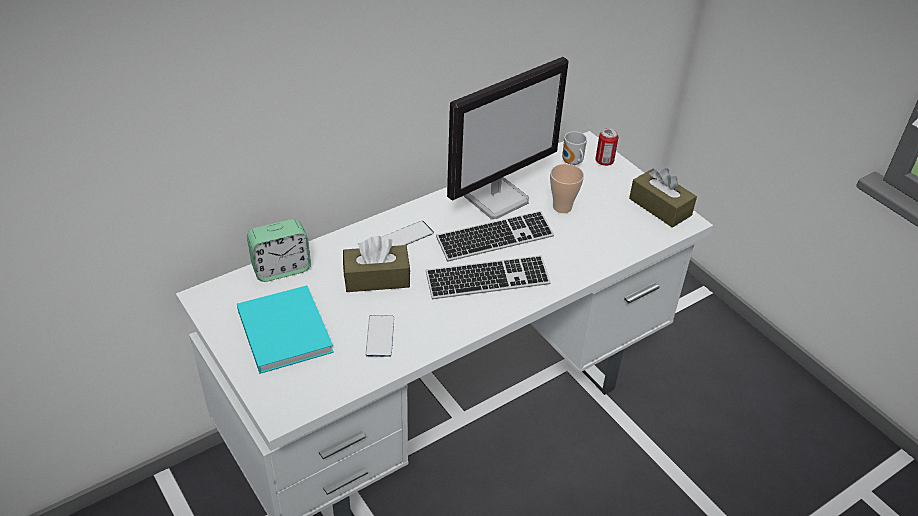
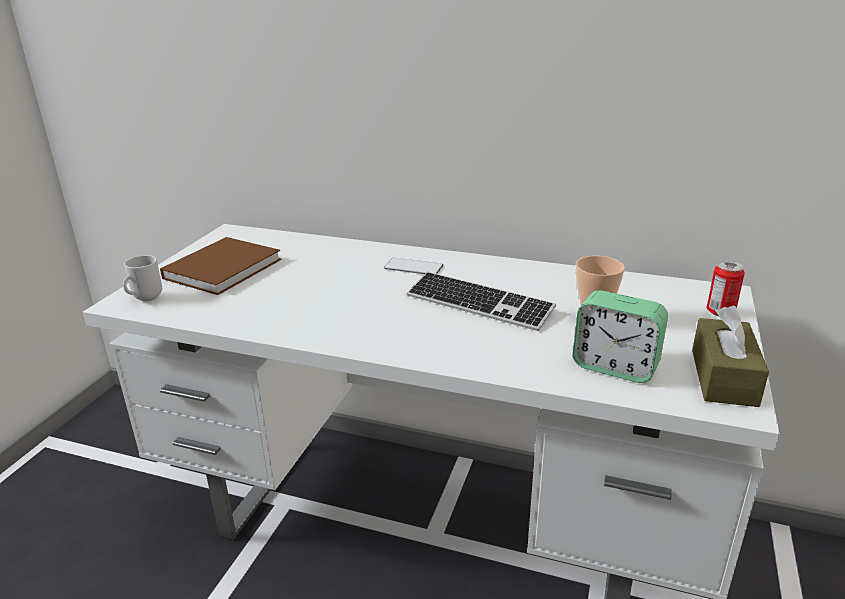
camera: 55 degrees right, 15 degrees down
(281, 269) = (297, 241): alarm clock -> alarm clock (615, 367)
(284, 329) = (225, 267): turquoise book -> brown book
(376, 278) = (336, 276): brown tissue box -> none
(380, 336) = (261, 305): phone -> none
(487, 280) = (411, 323): keyboard -> none
(497, 198) = (540, 282): monitor -> none
(572, 163) = (675, 297): mug -> mug (145, 298)

